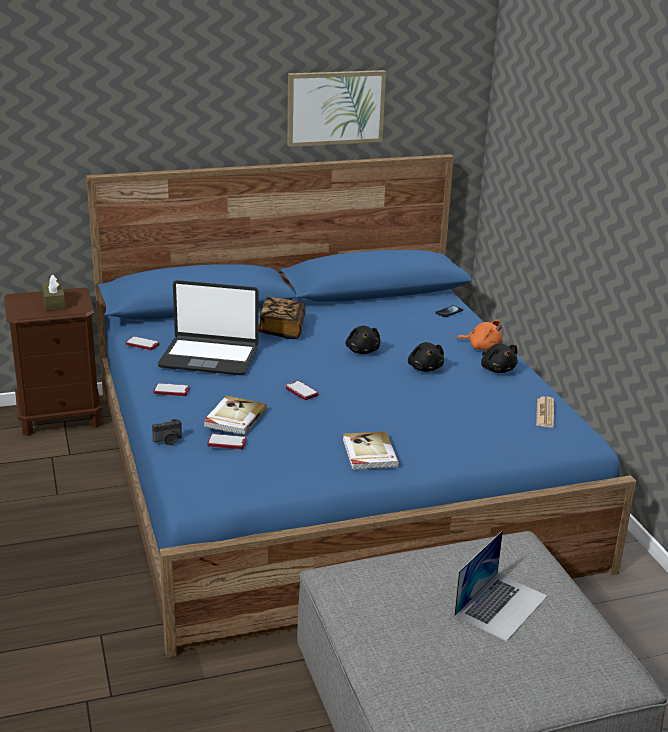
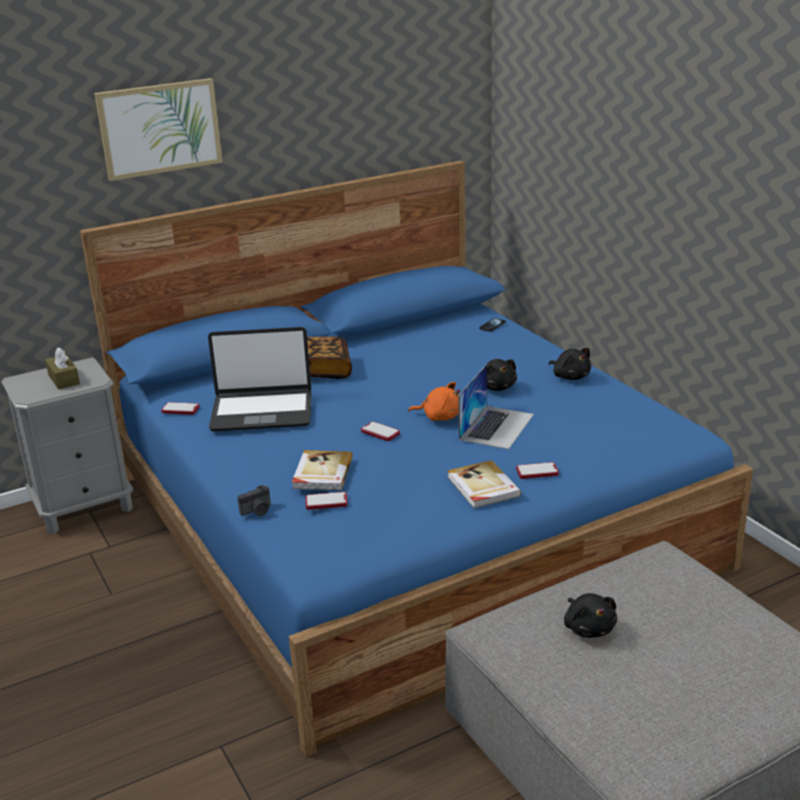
camera: 10 degrees left, 0 degrees up
(60, 417) = (84, 507): brown nightstand -> grey nightstand
(171, 391) = (236, 455): phone -> phone (537, 472)
(335, 107) = (339, 123): picture -> picture (159, 128)
(362, 351) = (422, 379): black plush toy -> black plush toy (588, 628)
(482, 347) = (543, 356): orange plush toy -> orange plush toy (440, 417)
(501, 605) = (677, 627): laptop -> laptop (496, 426)
(545, 413) = (640, 413): newspaper -> none

